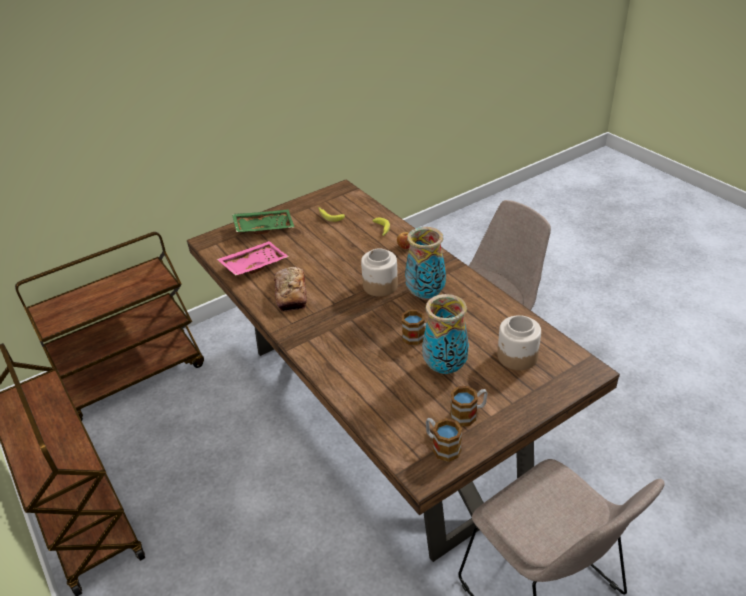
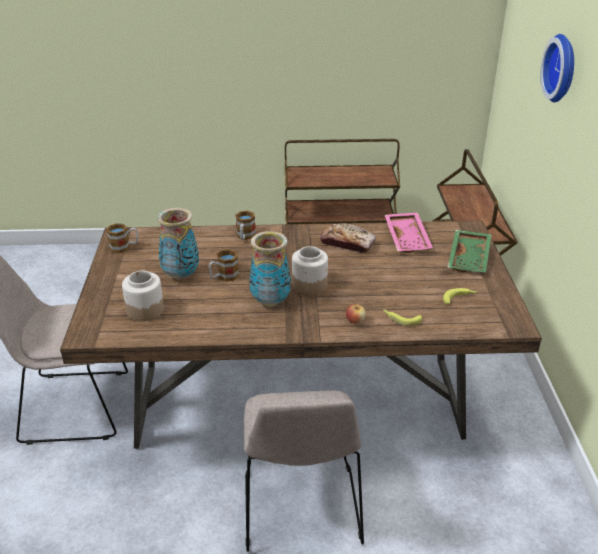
camera: 120 degrees right, 5 degrees down
(102, 84) = (563, 68): none -> wall clock
(468, 414) = (131, 266): mug -> mug (245, 237)

